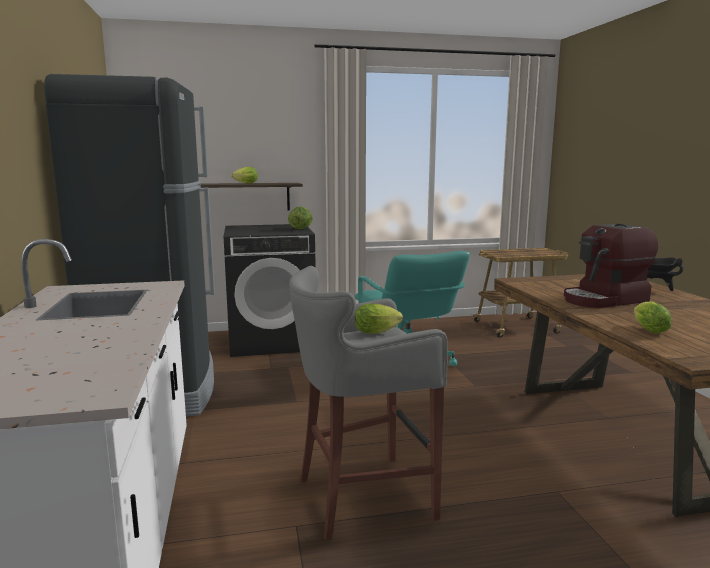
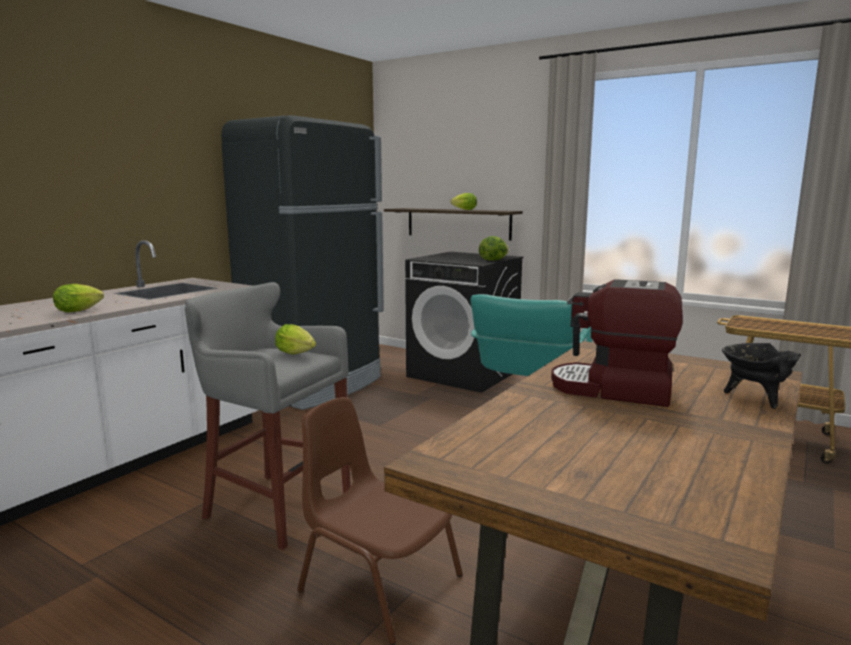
camera: 45 degrees right, 0 degrees up
(533, 499) = (378, 583): none -> brown chair
(647, 329) = (518, 425): lettuce -> lettuce (81, 310)

